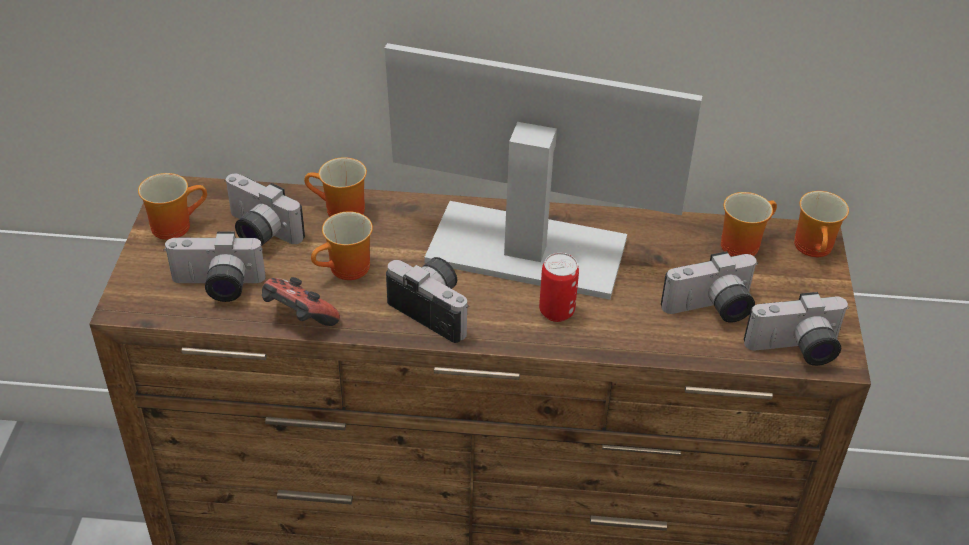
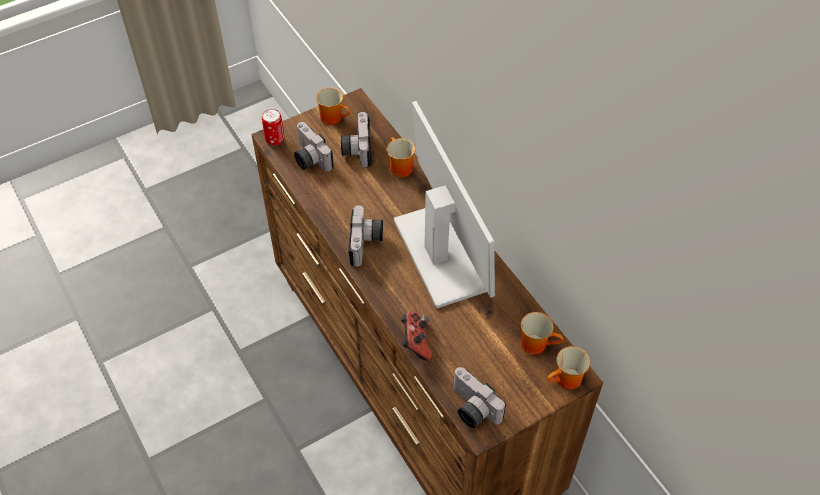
camera: 55 degrees right, 10 degrees up
(299, 319) = (315, 199): game controller -> game controller (416, 342)
(347, 271) = (361, 196): mug -> none
(556, 311) = (407, 291): can -> can (275, 140)
(711, 310) = (468, 356): camera -> none

